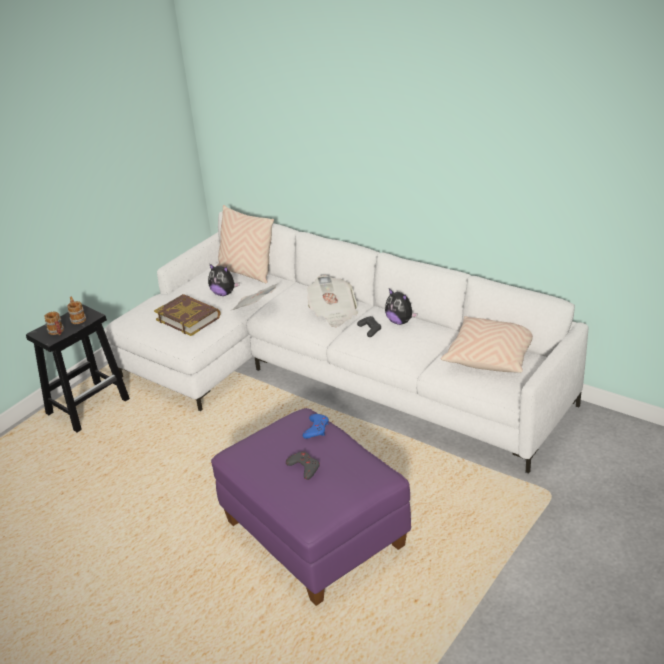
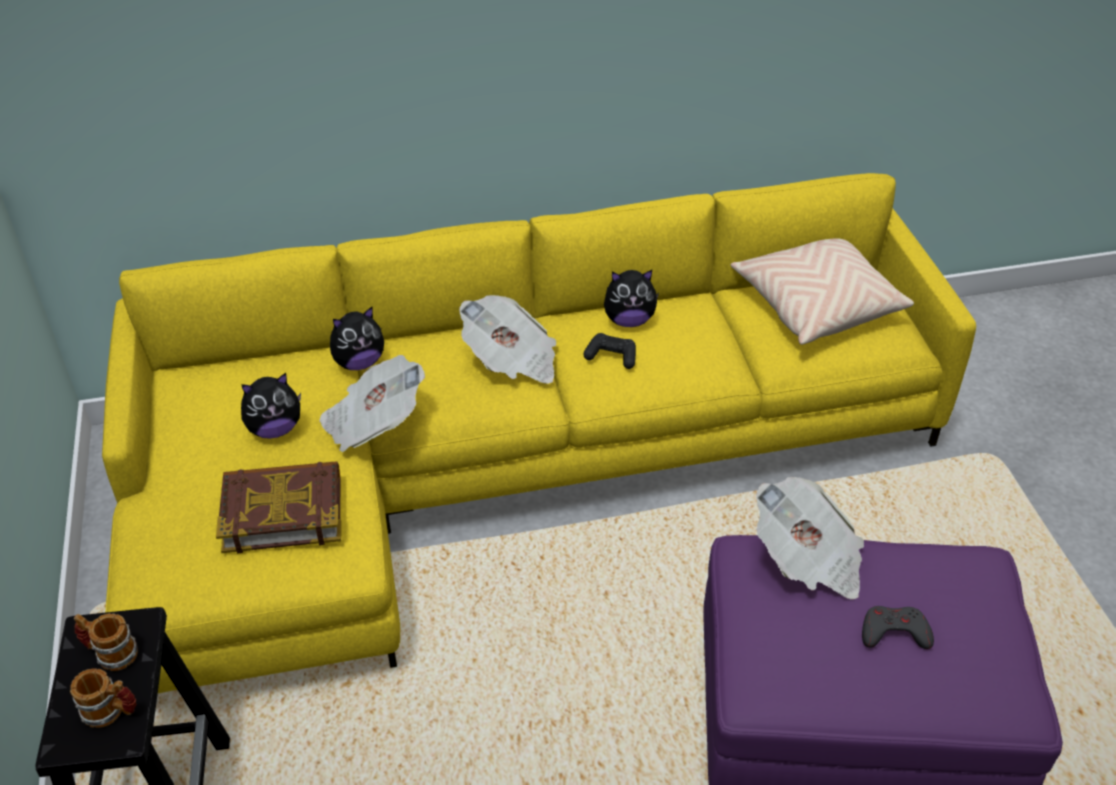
camera: 50 degrees left, 10 degrees up
(246, 273) = (250, 370): beige pillow -> none
(284, 288) = (359, 362): none -> plush toy
(316, 429) = (808, 560): blue game controller -> newspaper
(330, 373) = (505, 466): white sofa -> yellow sofa

